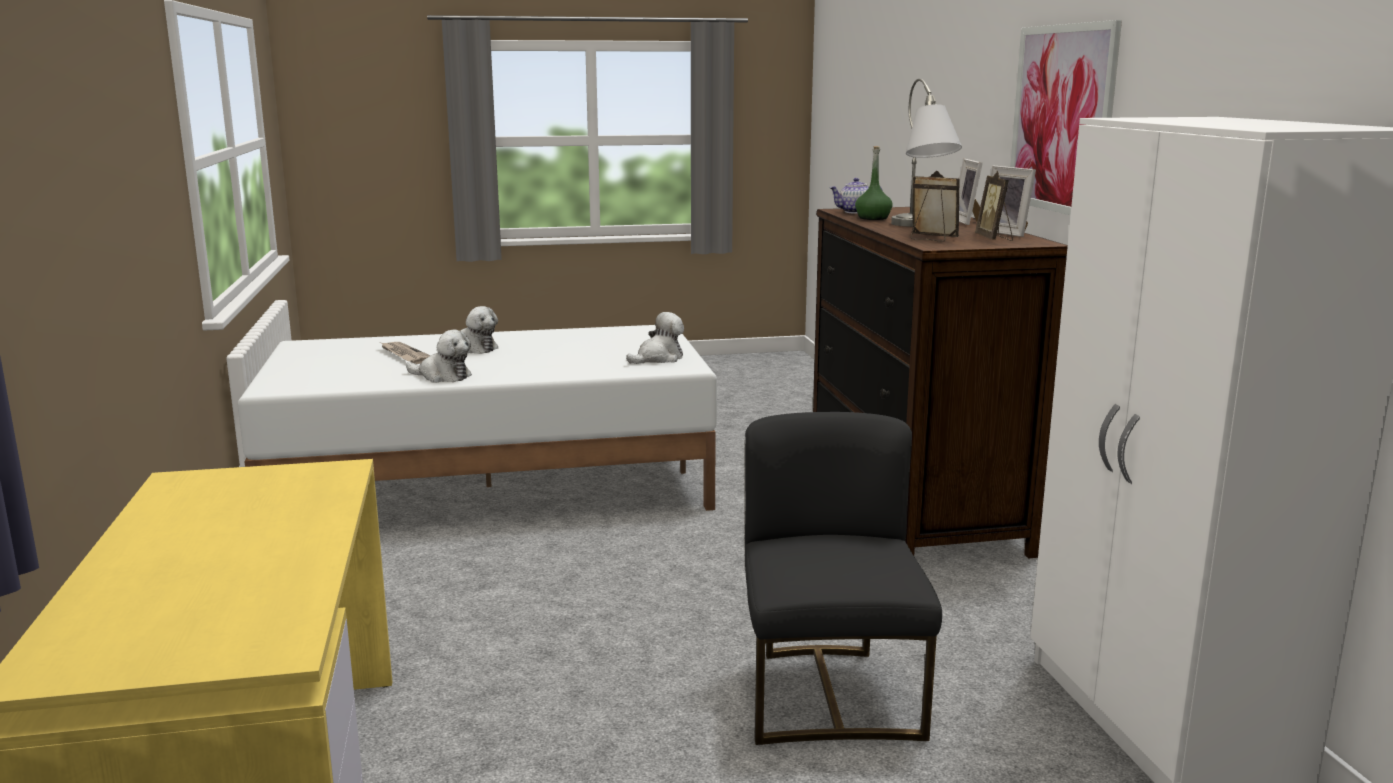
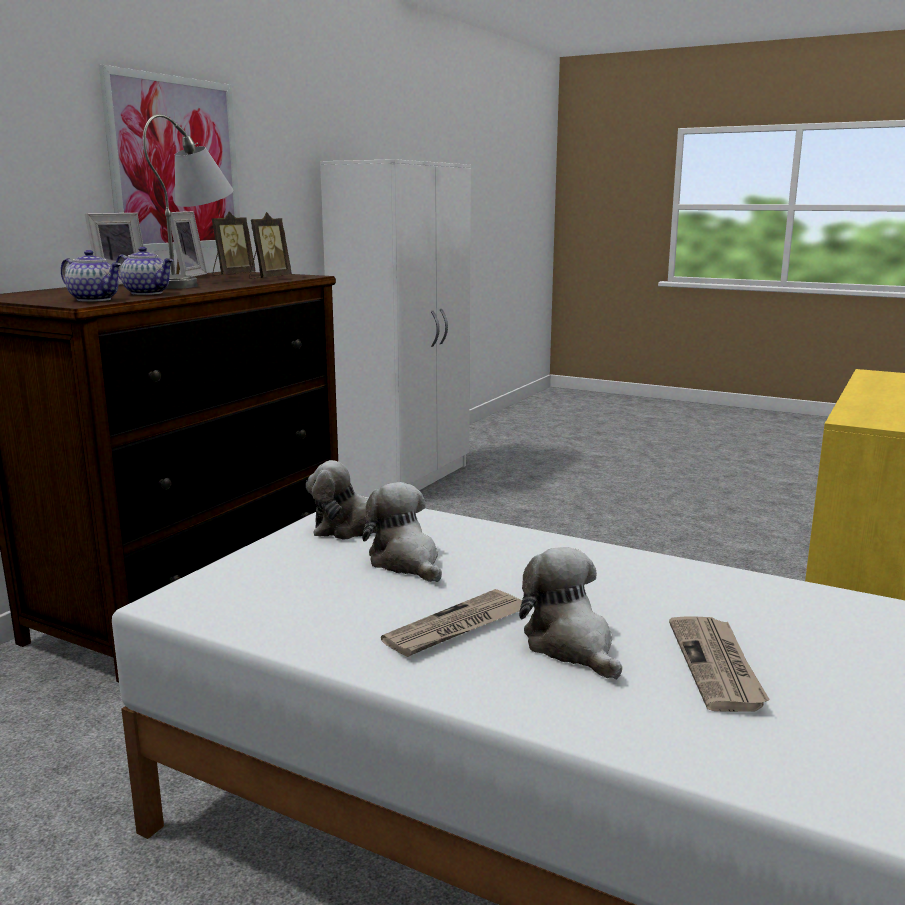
camera: 140 degrees left, 0 degrees up
(442, 376) = (684, 578): plush toy -> plush toy (406, 562)
(528, 344) = (456, 628): none -> newspaper
(829, 695) = (527, 523): black chair -> none
(873, 218) = (148, 293): green bottle -> teapot
(931, 239) = (269, 278): picture frame -> picture frame turned 135 degrees counterclockwise

